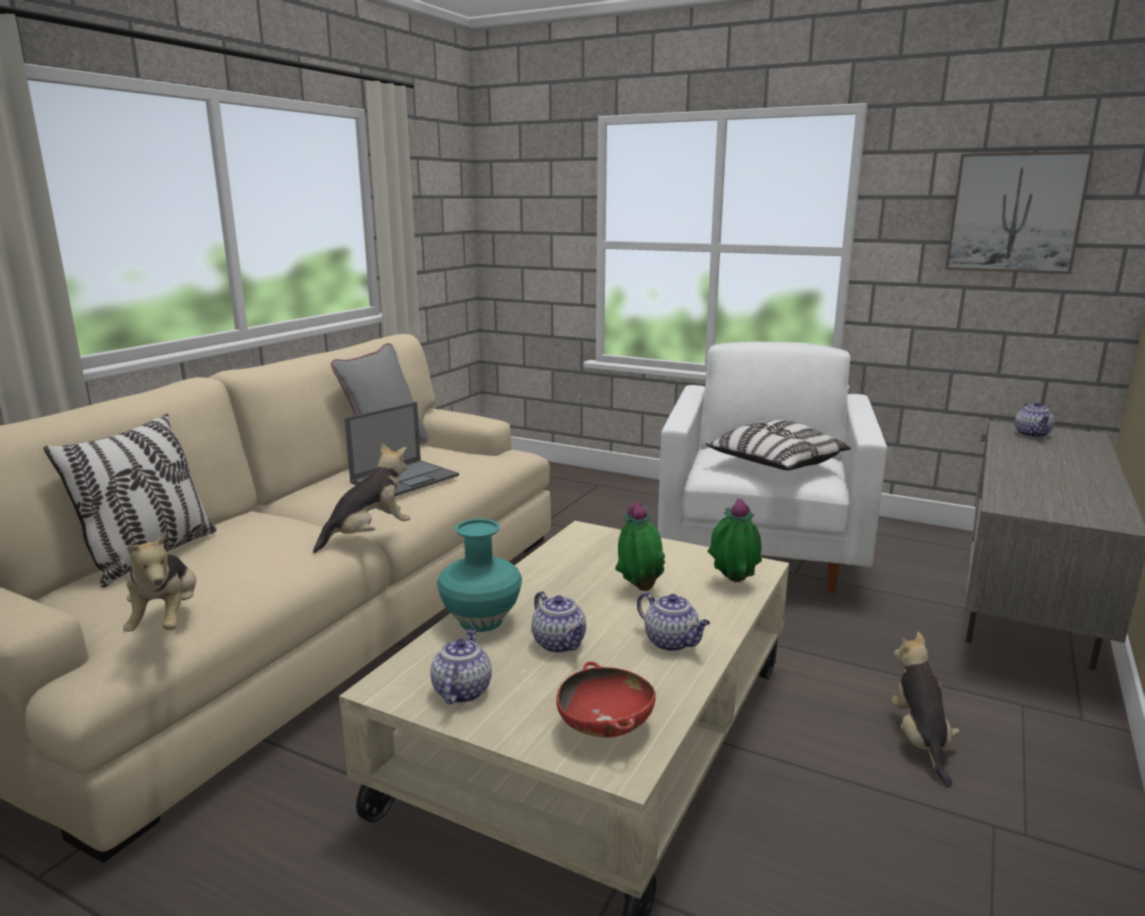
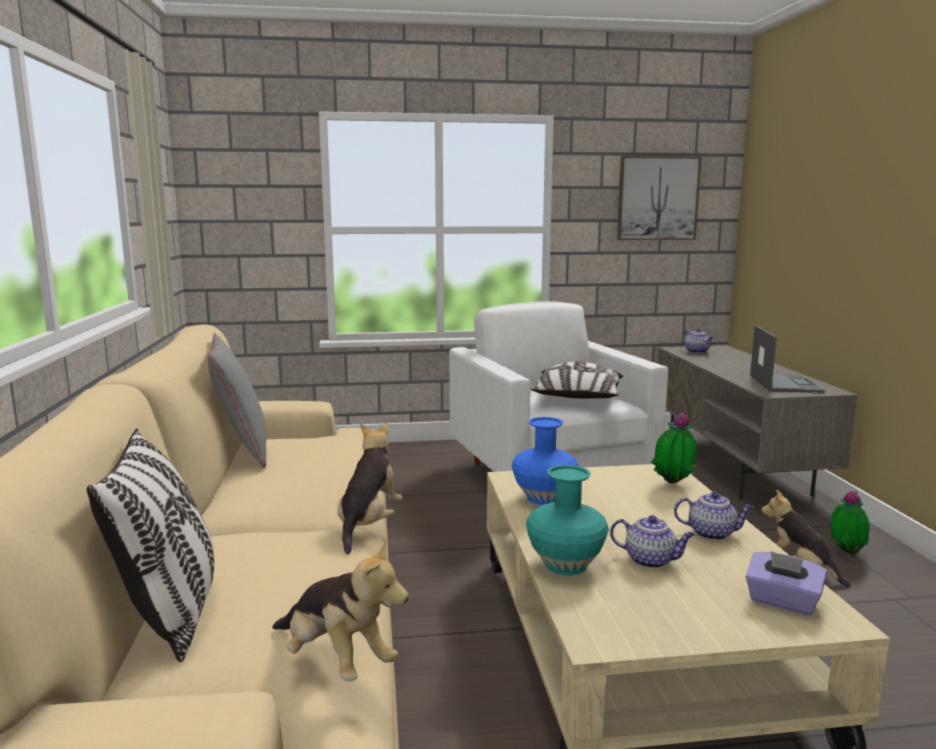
camera: 35 degrees left, 5 degrees down
(405, 479) = (310, 468): laptop -> laptop (784, 383)
(461, 691) = (653, 619): teapot -> none
(578, 558) = (544, 498): none -> blue vase
(605, 727) = (782, 602): red bowl -> purple tissue box
(639, 588) = (625, 505): potted plant -> potted plant (845, 553)

